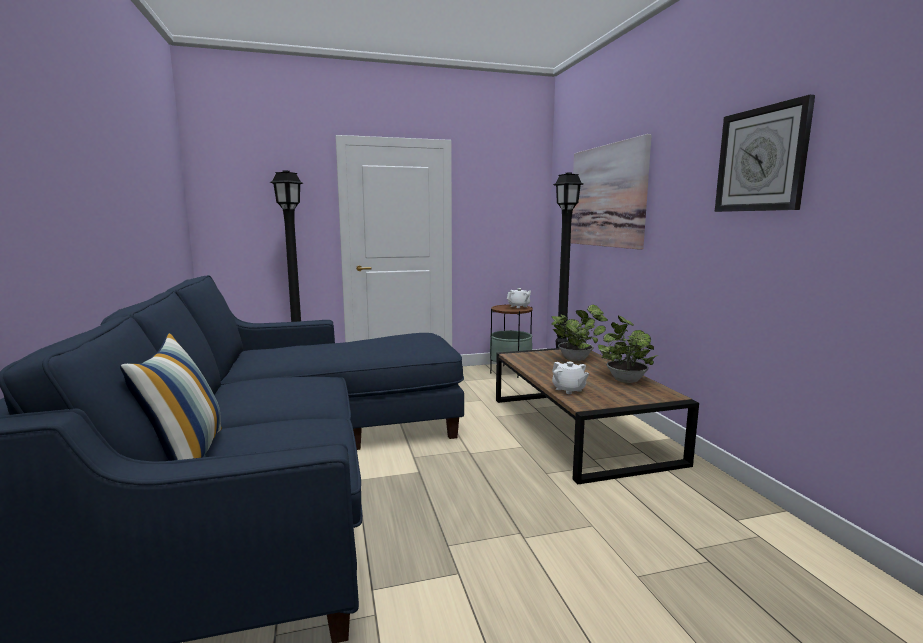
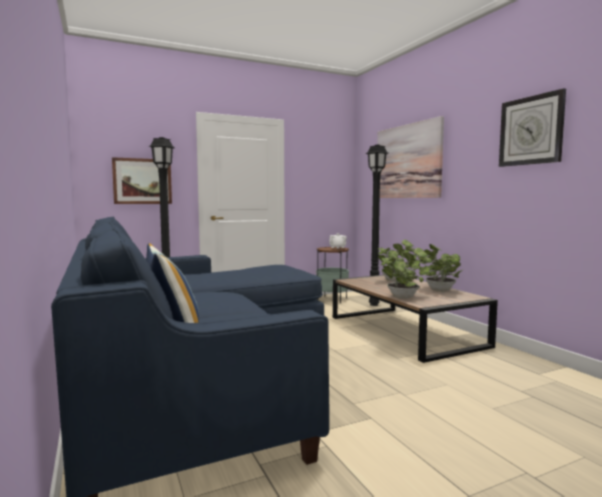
camera: 10 degrees left, 5 degrees down
(271, 224) = (142, 181): none -> picture
(568, 390) = (404, 297): white teapot -> potted plant

